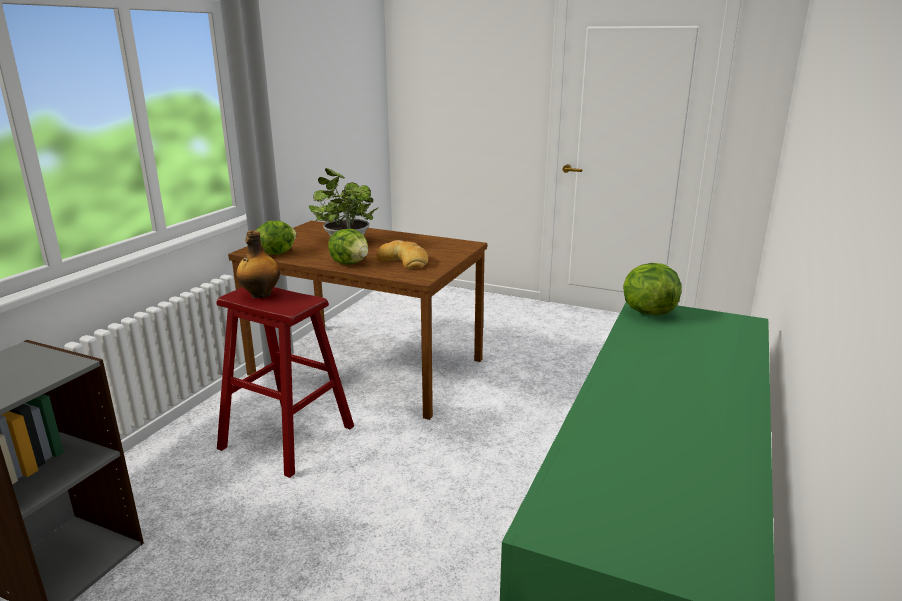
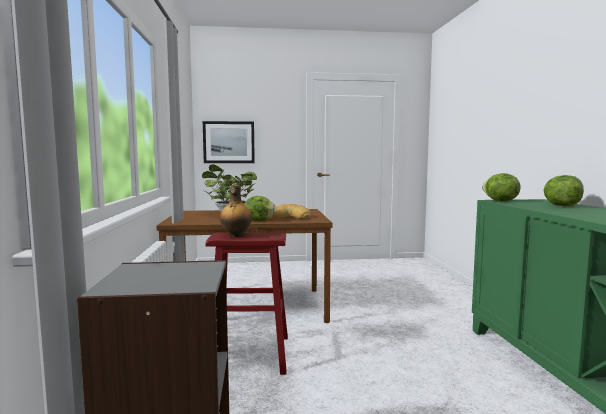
camera: 30 degrees left, 15 degrees down
(276, 253) = (194, 221): lettuce -> lettuce (561, 206)
(433, 107) = (229, 142): none -> picture

